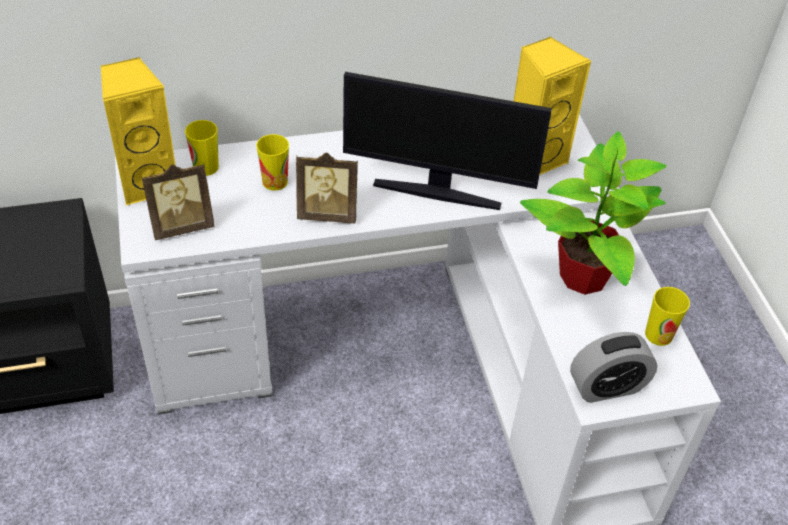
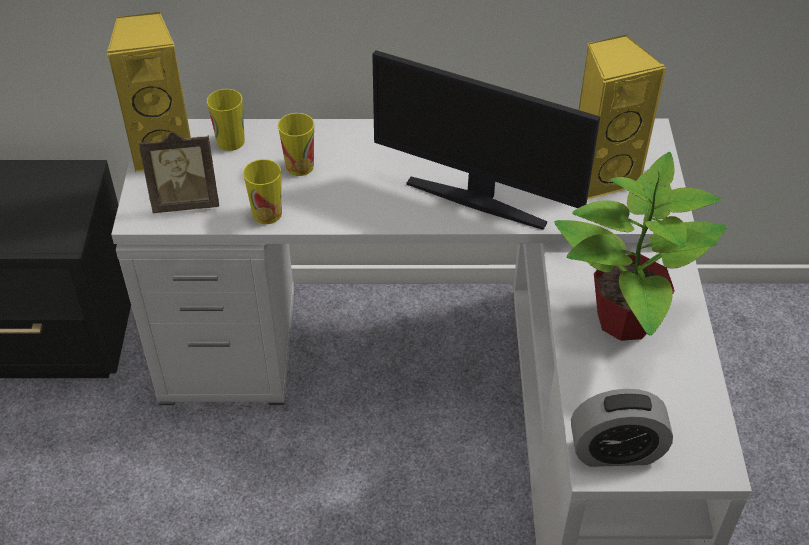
camera: 15 degrees right, 0 degrees up
(328, 213) = (347, 208): picture frame -> none
(658, 334) = (697, 400): cup -> cup (267, 214)

